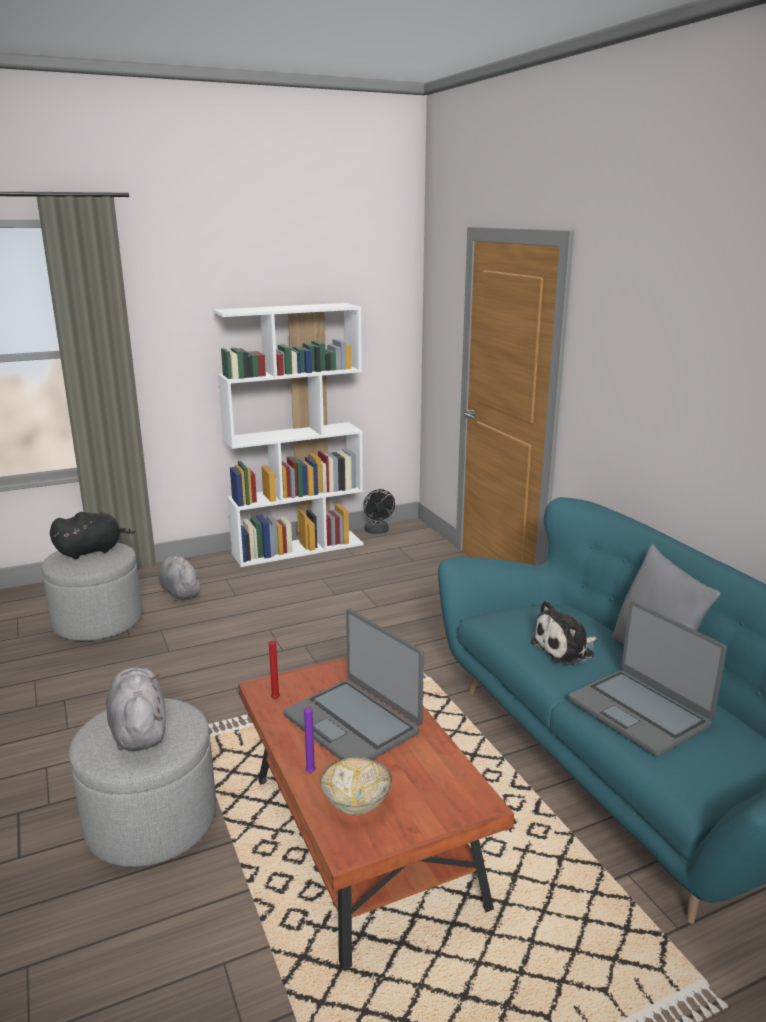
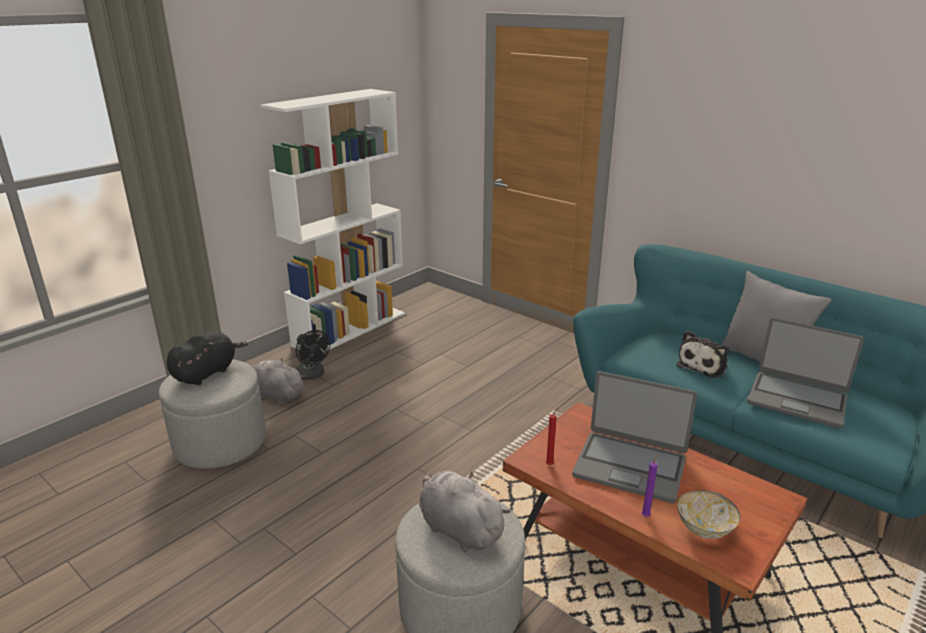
camera: 25 degrees left, 5 degrees up
(377, 531) = (405, 300): black fan -> black fan (312, 375)

